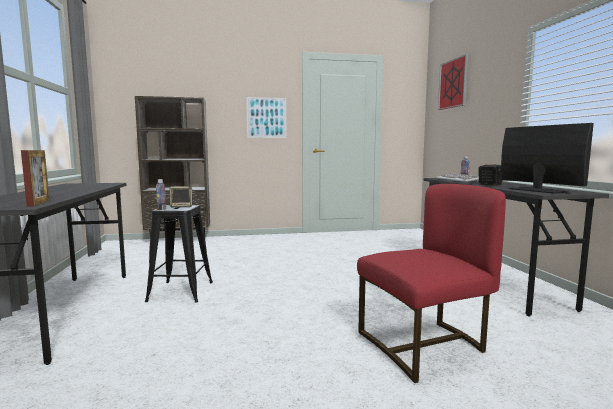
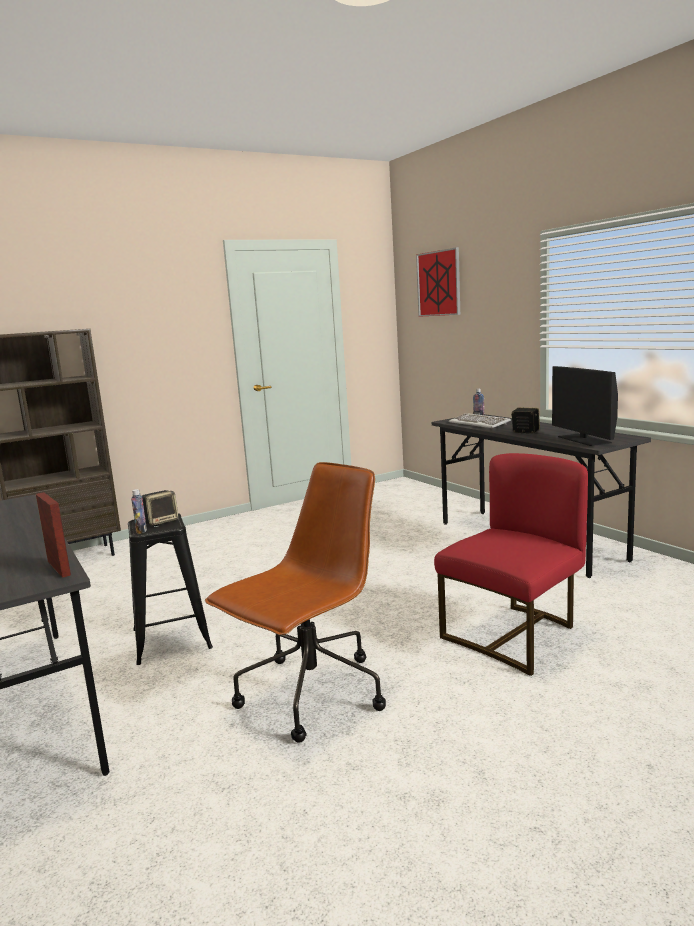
camera: 20 degrees left, 5 degrees up
(224, 349) = (310, 695): none -> brown office chair
(266, 117) = (180, 345): picture -> none
(537, 190) = (583, 440): monitor -> monitor turned 150 degrees counterclockwise

